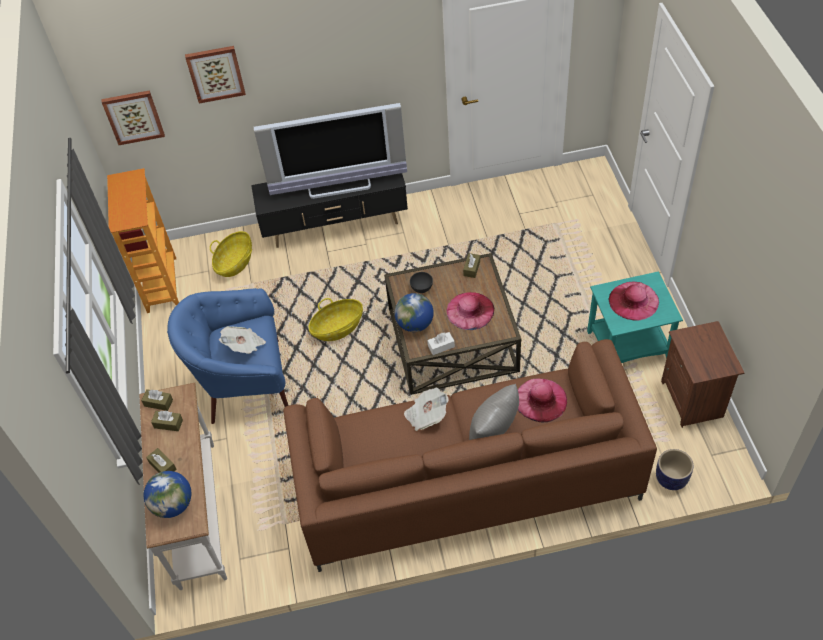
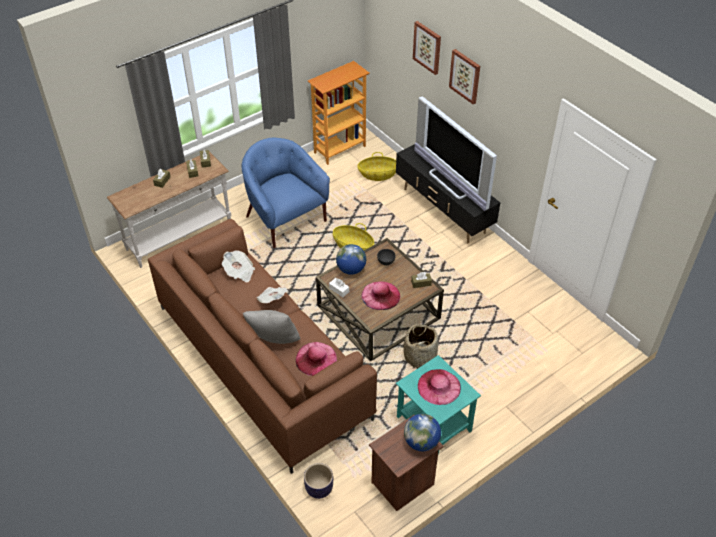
camera: 60 degrees right, 5 degrees down
(133, 116) = (384, 39): picture -> picture (465, 76)
(173, 505) = (138, 196): globe -> globe (421, 442)
(244, 346) = (283, 190): newspaper -> newspaper (239, 272)
(534, 324) = (420, 356): none -> basket

